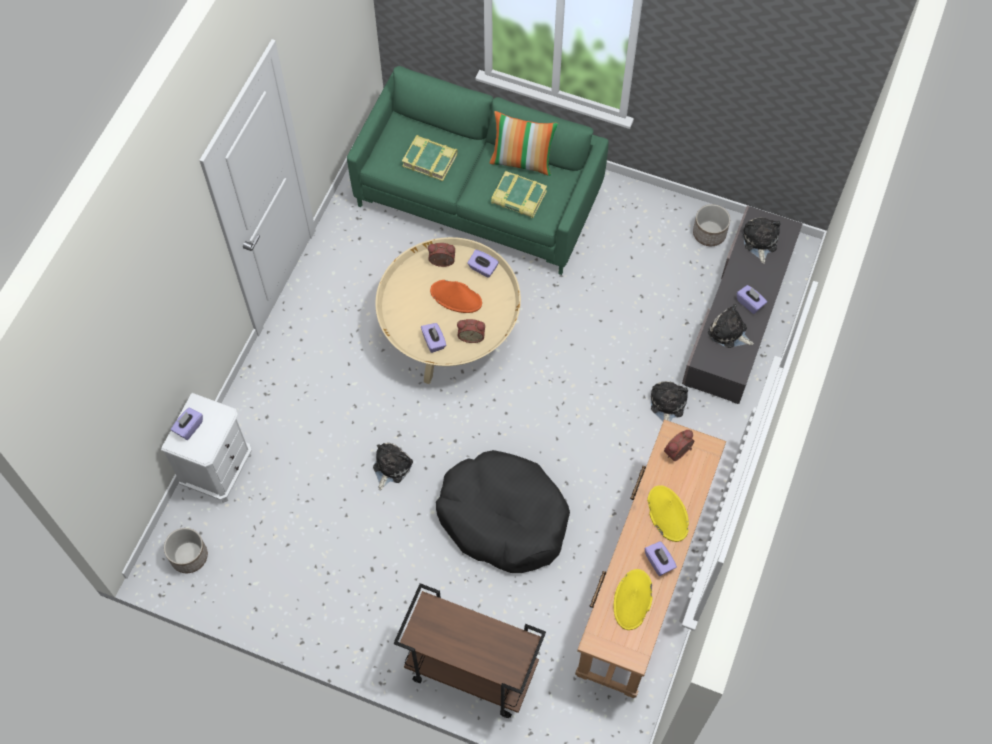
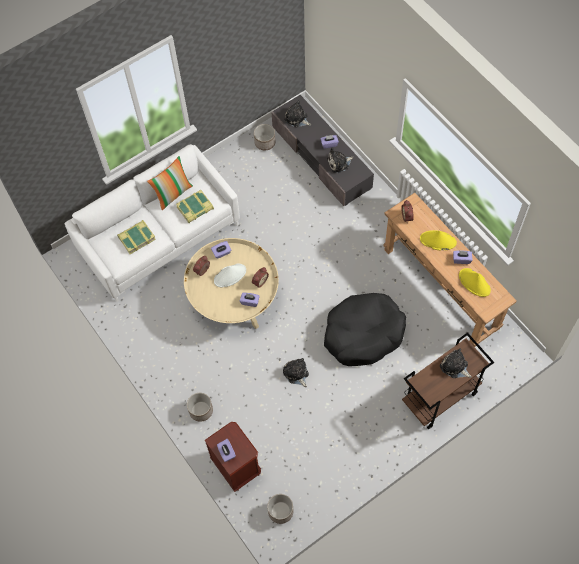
camera: 55 degrees left, 0 degrees up
(219, 470) = (236, 467): white nightstand -> brown nightstand
(270, 384) = (200, 410): none -> planter
(456, 297) = (230, 275): orange hat -> white hat
(479, 197) = (159, 237): green sofa -> white sofa
(667, 405) = (350, 220): plush toy -> plush toy (455, 367)

